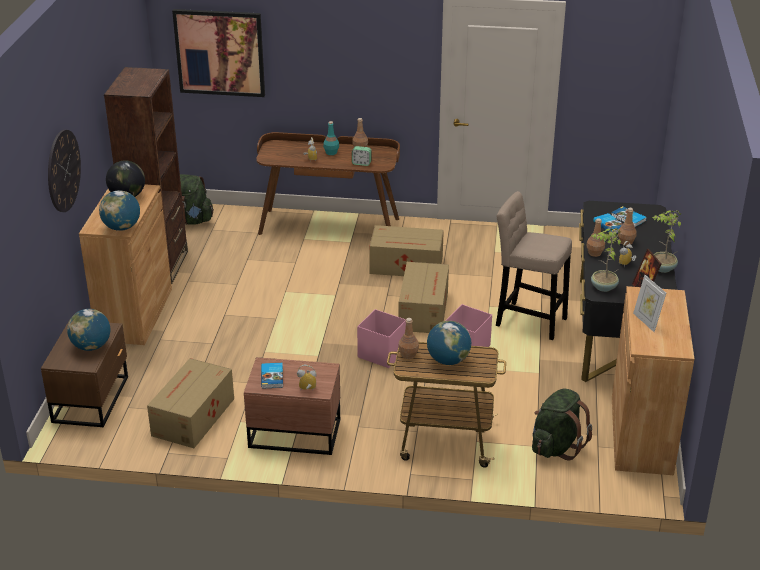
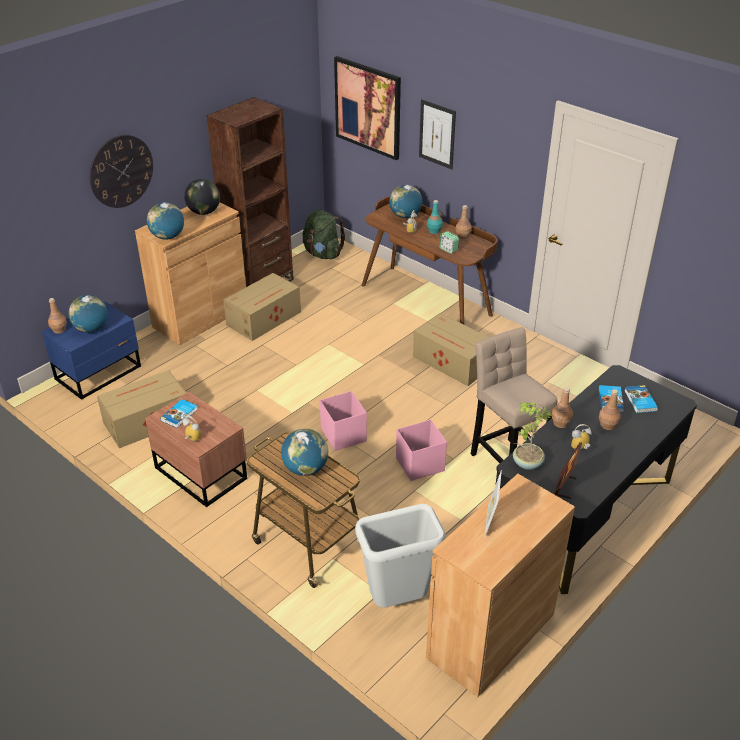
camera: 35 degrees right, 5 degrees up
(93, 398) = (100, 373): brown nightstand -> blue nightstand
(291, 148) = (405, 216): none -> globe
(311, 58) = (437, 134): none -> picture
(408, 355) = (279, 447): brown bottle -> brown bottle (59, 330)
(424, 310) = (422, 410): cardboard box -> cardboard box (265, 318)
(556, 446) = (397, 602): green backpack -> grey trash can
(662, 268) = (613, 470): potted plant -> none

